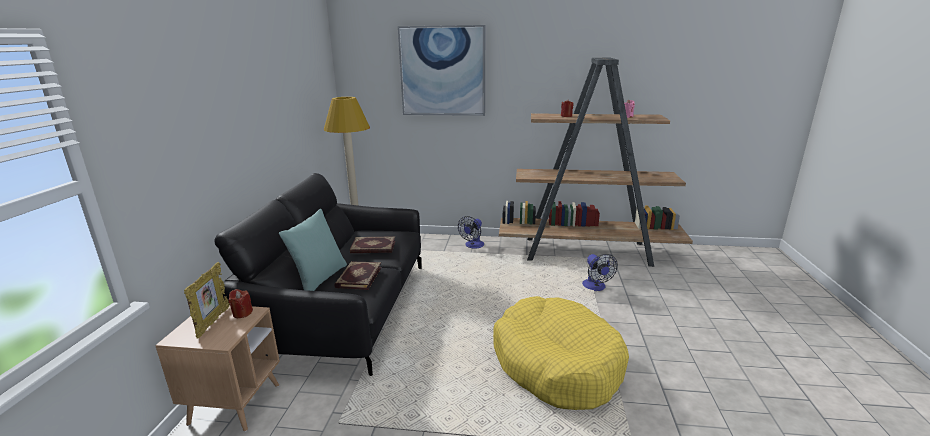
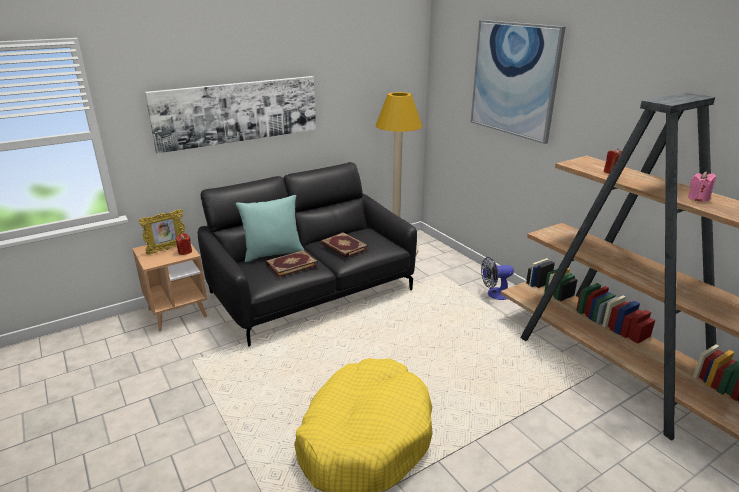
camera: 50 degrees right, 5 degrees up
(225, 131) = (237, 112): none -> picture
(595, 287) = (540, 409): fan -> none

